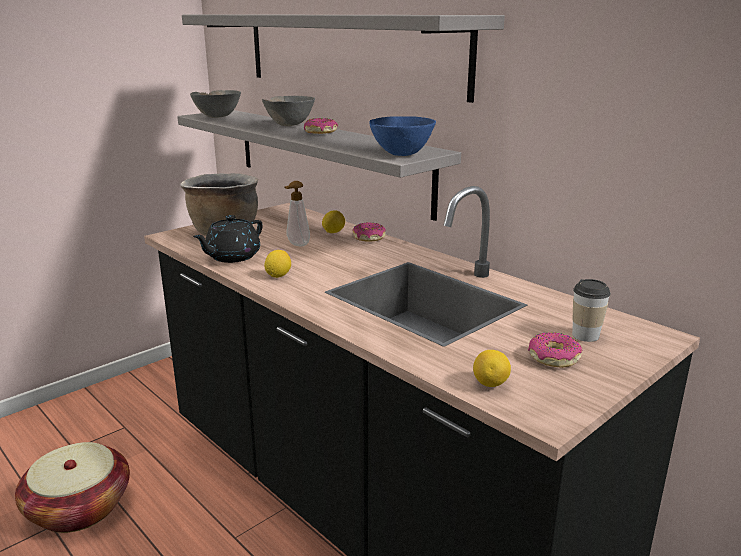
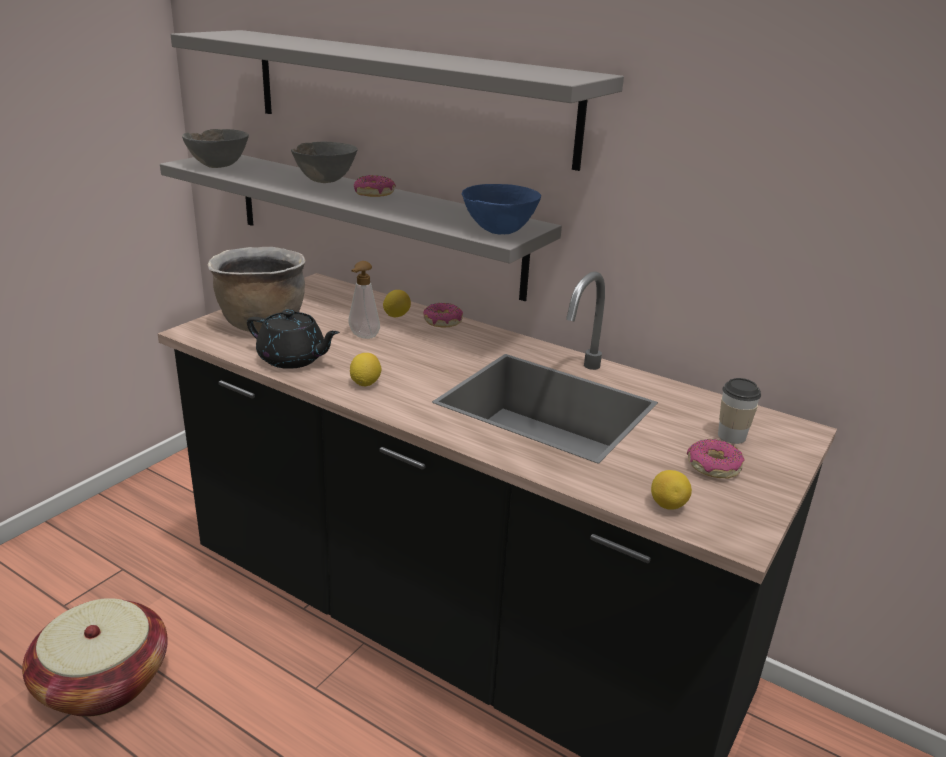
camera: 15 degrees left, 5 degrees up
(232, 257) = (293, 359): black teapot -> black teapot turned 90 degrees counterclockwise

